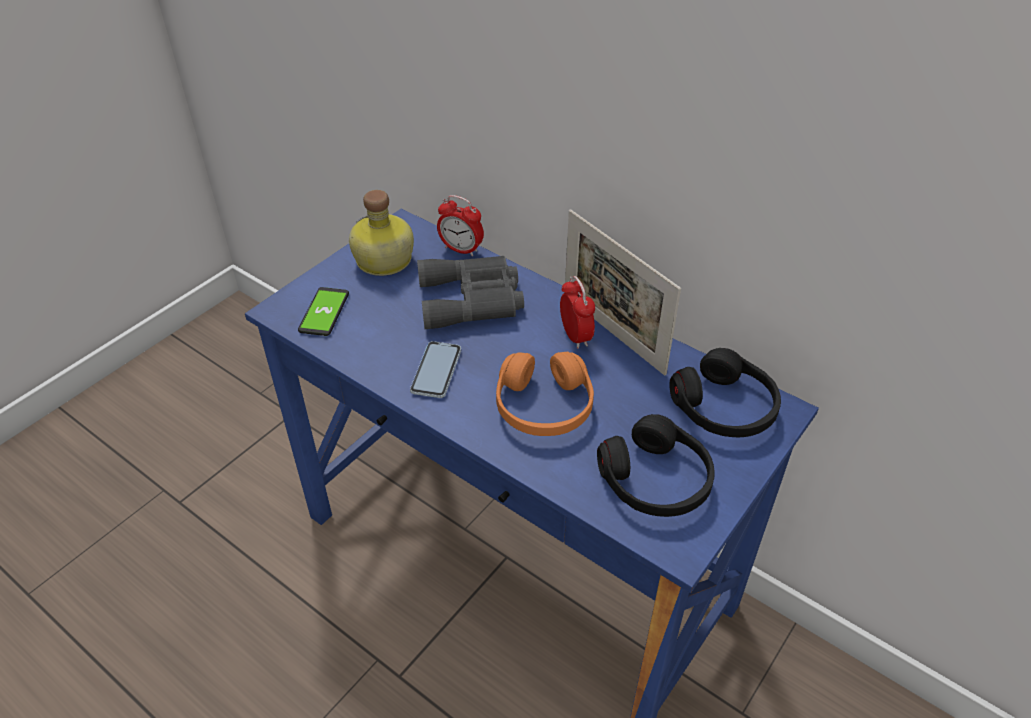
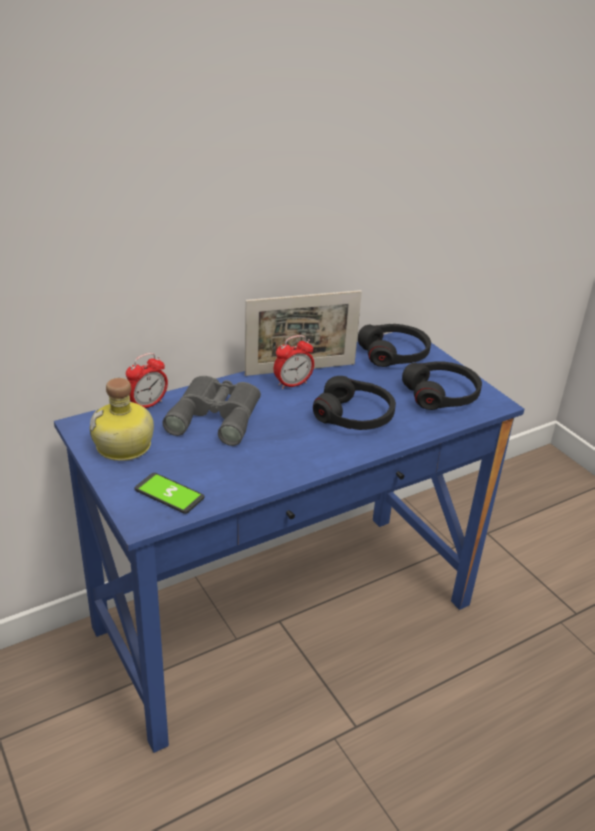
camera: 70 degrees left, 10 degrees down
(436, 371) = (287, 452): phone -> none
(544, 406) = (354, 416): orange headphones -> black headphones
(575, 336) = (292, 384): alarm clock -> alarm clock turned 150 degrees clockwise

